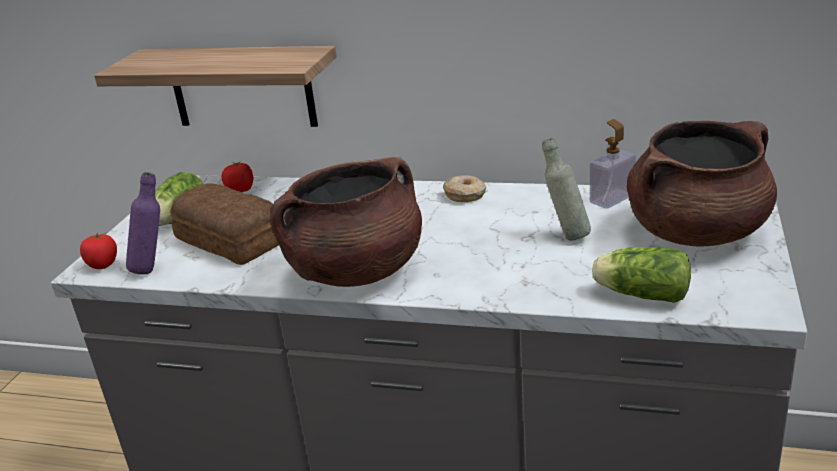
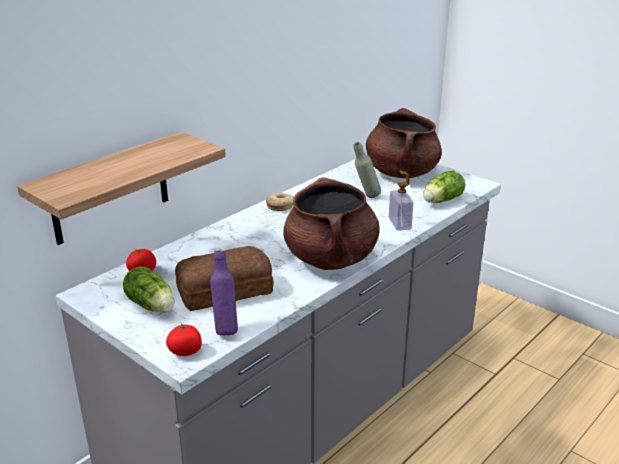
camera: 65 degrees left, 0 degrees up
(612, 199) = (342, 176): soap dispenser -> soap dispenser (399, 223)

